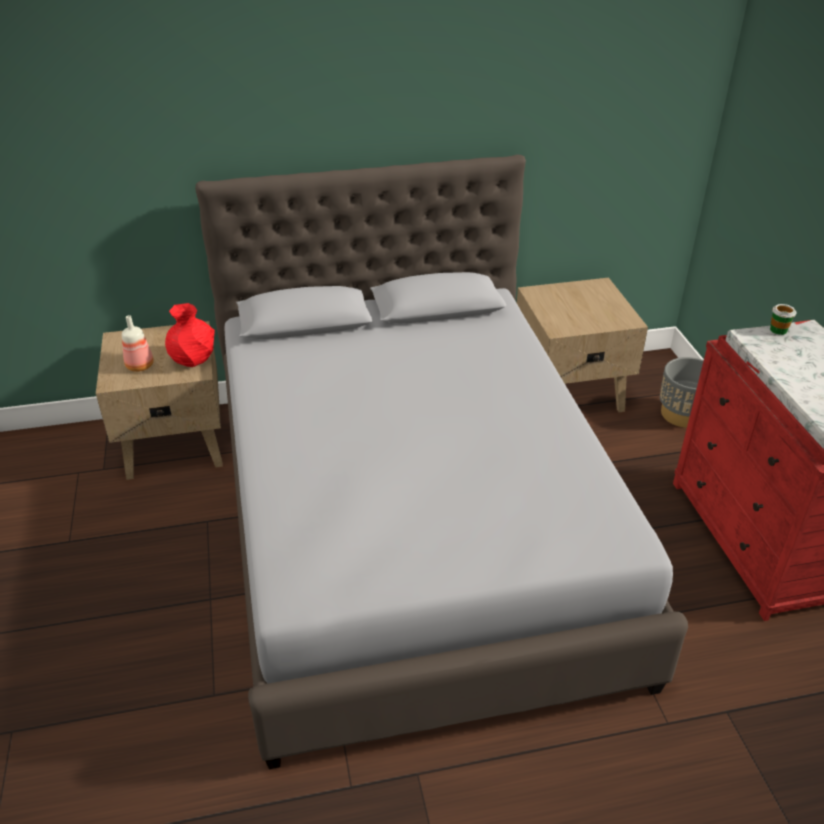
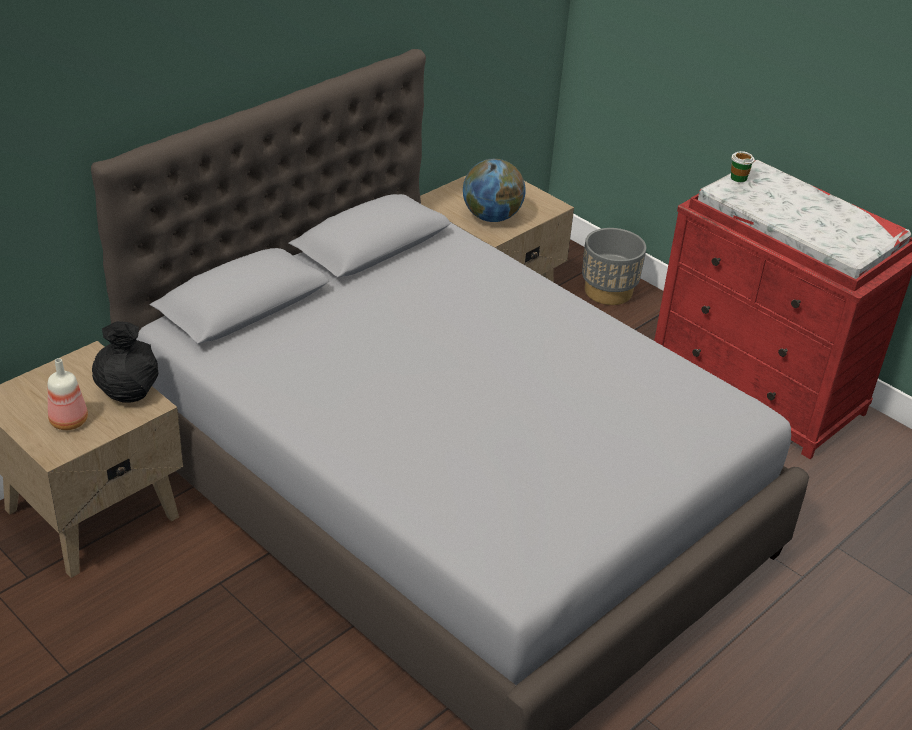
camera: 35 degrees left, 0 degrees up
(193, 359) = (128, 391): red vase -> black vase
(568, 316) = (491, 217): none -> globe

